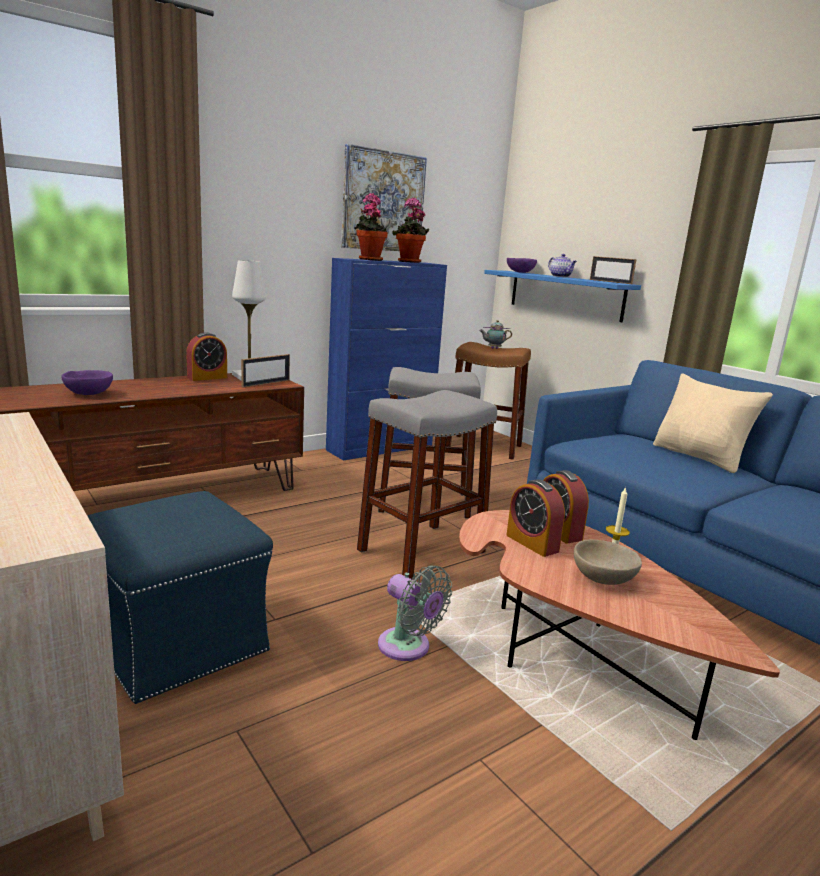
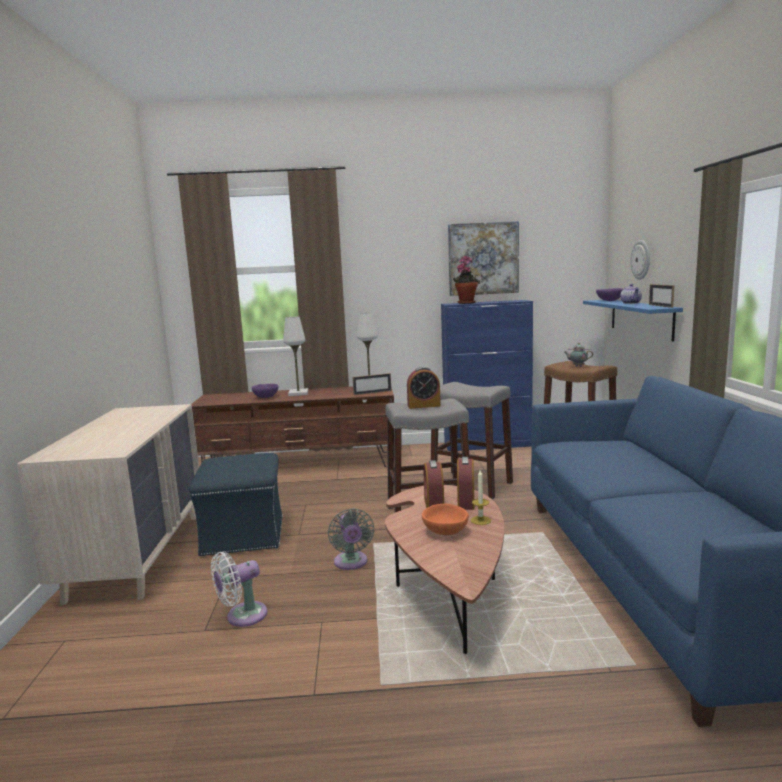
camera: 35 degrees right, 5 degrees down
(141, 386) = (298, 393): none -> white table lamp
(207, 377) = (343, 388): alarm clock -> alarm clock (424, 406)
(349, 796) = (242, 616): none -> white fan
(409, 262) = (500, 301): potted plant -> none
(570, 227) = (641, 259): none -> wall clock
(602, 579) = (445, 532): beige bowl -> orange bowl
(699, 457) = (654, 462): beige pillow -> none

